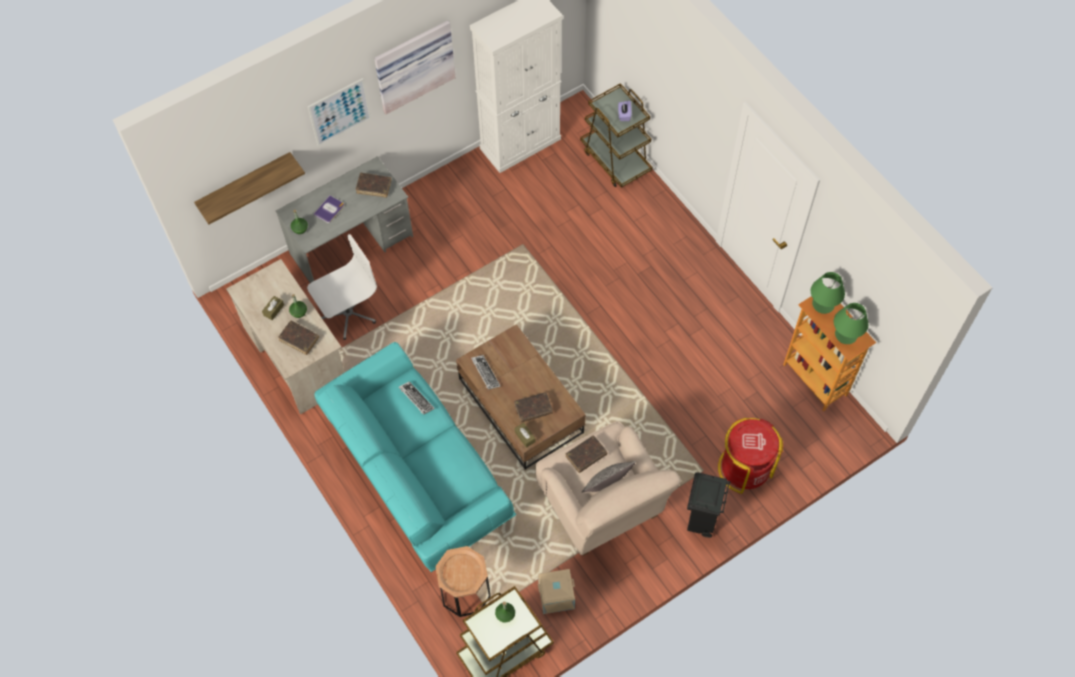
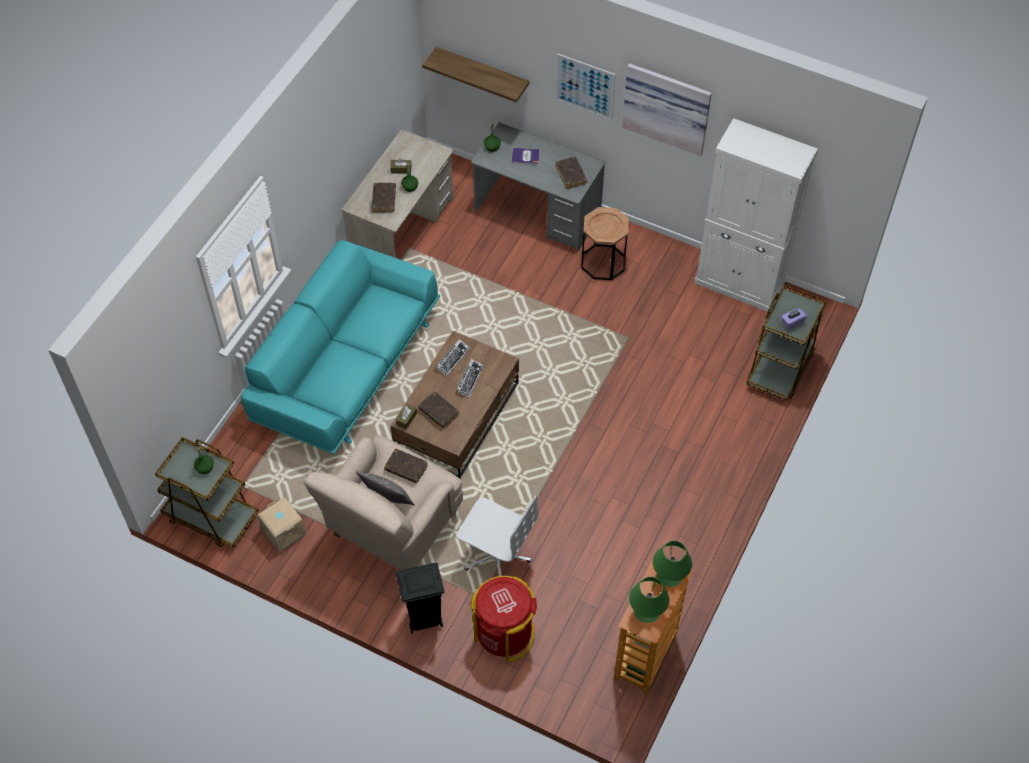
camera: 60 degrees right, 5 degrees down
(348, 313) = (467, 244): white office chair -> white office chair (496, 555)
(416, 399) = (390, 317): keyboard -> keyboard (469, 379)
(465, 592) = (251, 460): brown side table -> brown side table (603, 262)

